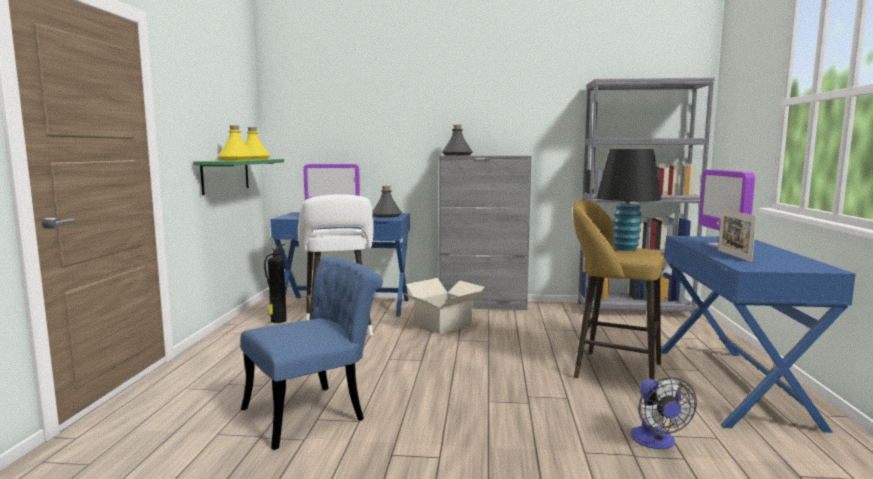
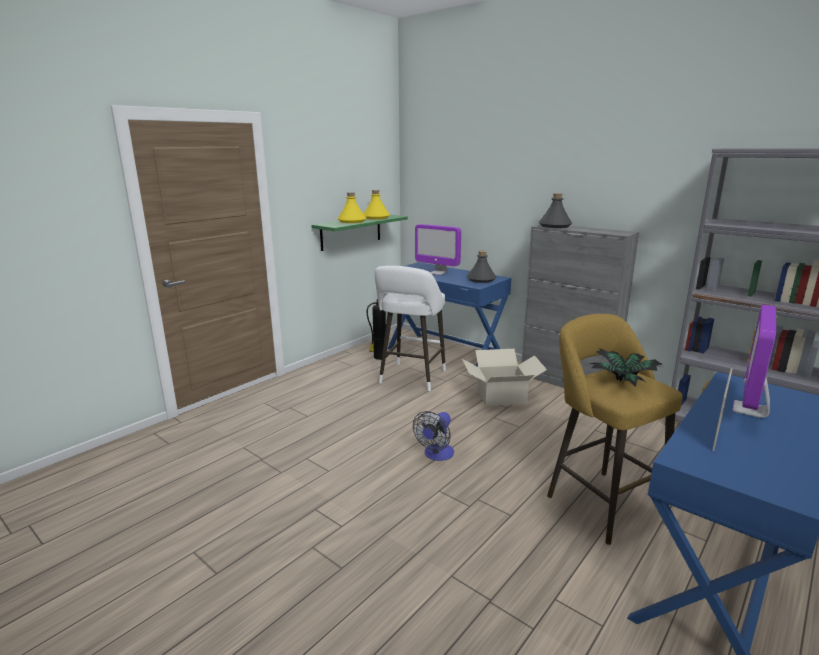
camera: 35 degrees right, 10 degrees up
(315, 411) = (312, 451): blue chair -> none
(625, 249) = (624, 381): black table lamp -> potted plant
(656, 442) = (530, 598): fan -> fan (436, 455)

